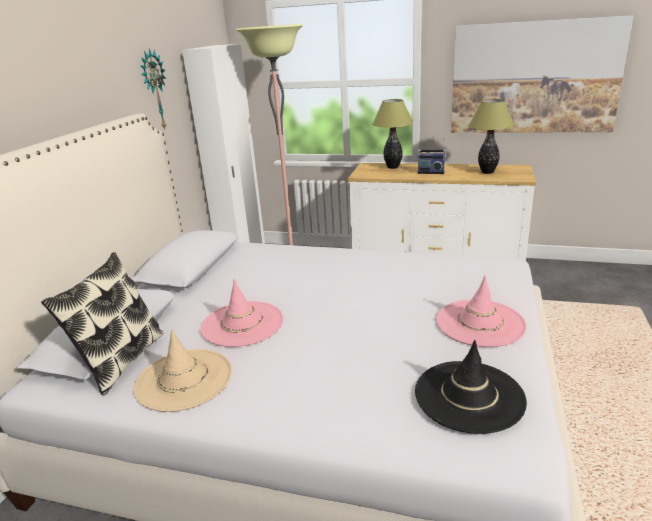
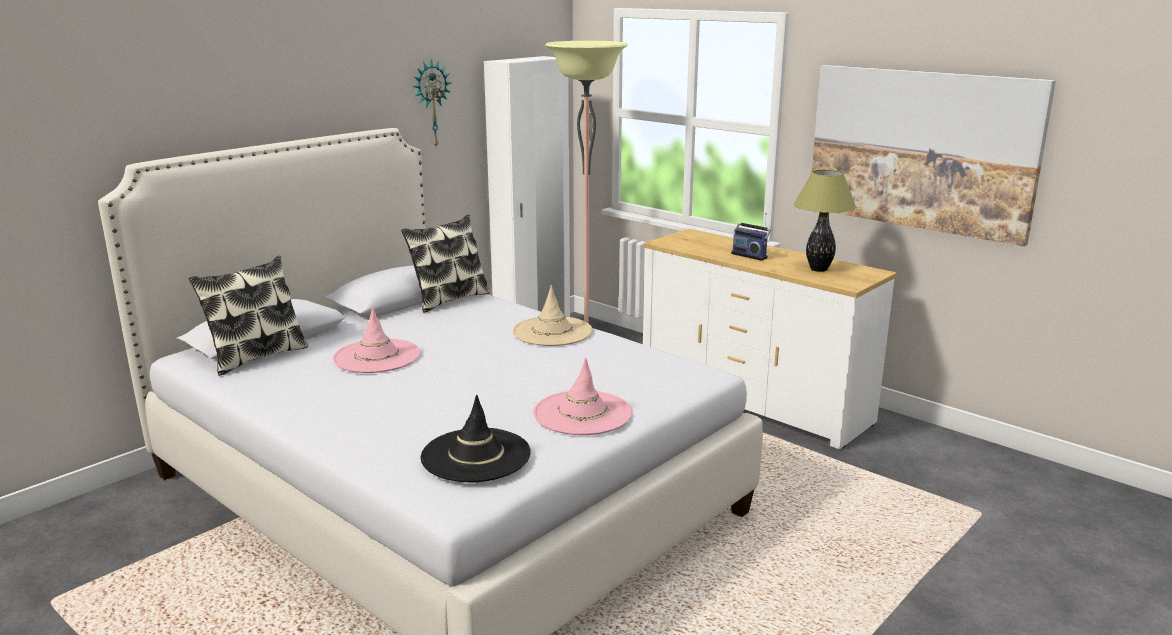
camera: 25 degrees right, 5 degrees down
(184, 380) = (284, 382): beige hat -> beige hat (552, 332)
(234, 255) = (449, 299): none -> pillow
(393, 167) = (716, 241): table lamp -> none

